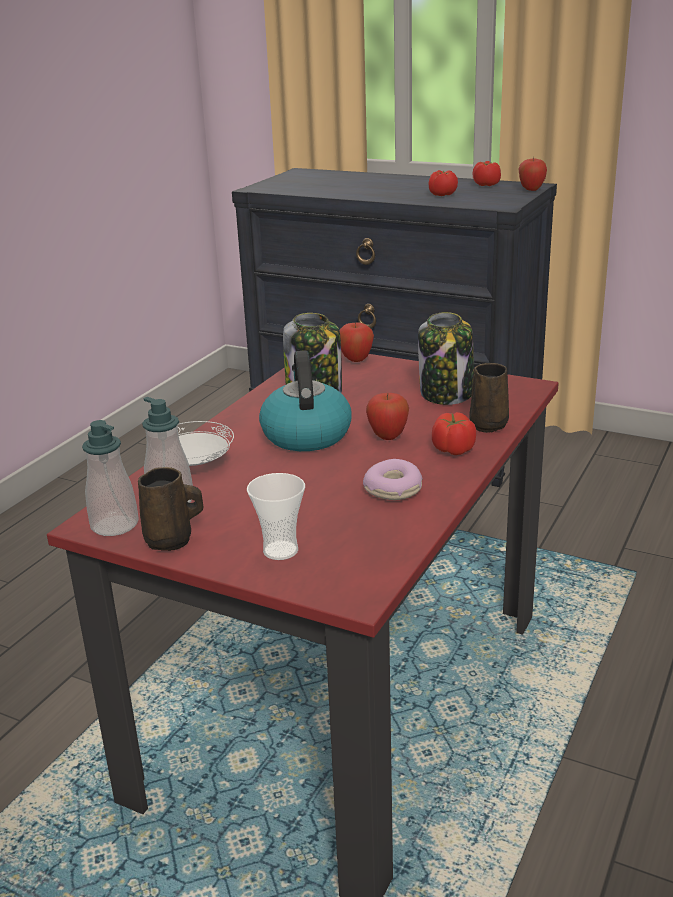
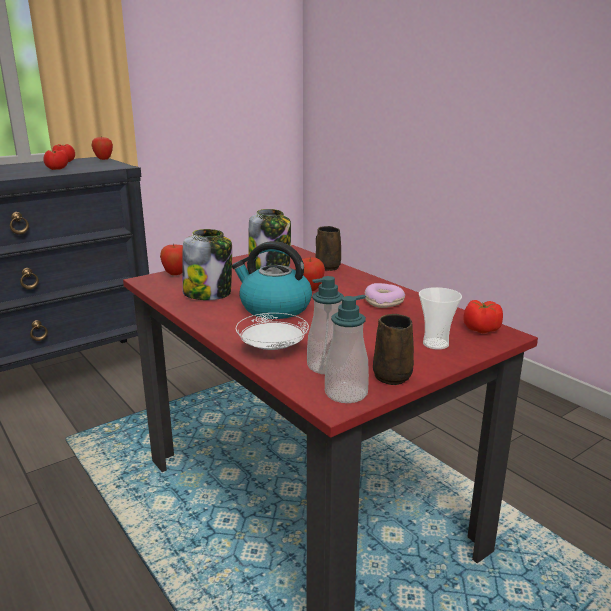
camera: 65 degrees left, 5 degrees down
(453, 450) = (348, 280): tomato -> tomato (481, 329)

